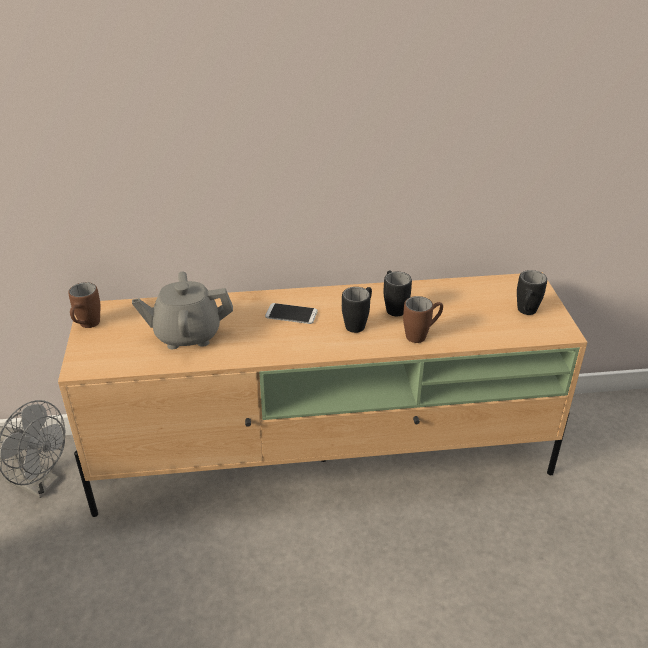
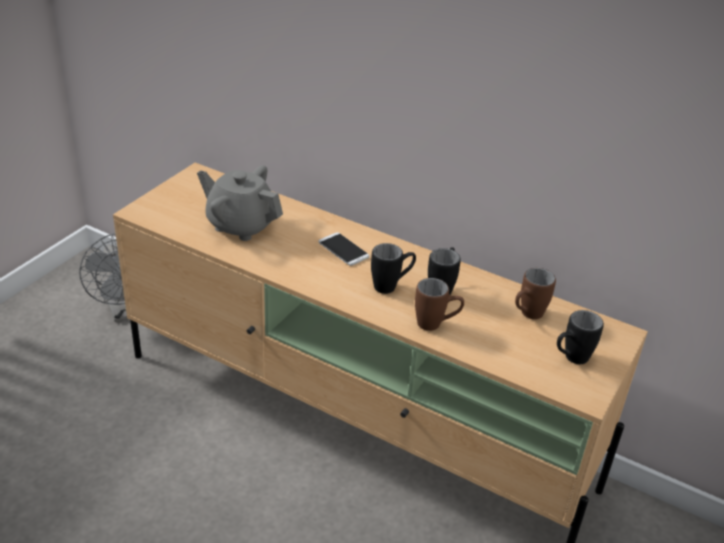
camera: 35 degrees right, 0 degrees up
(87, 326) = (178, 183): brown mug -> brown mug (527, 315)

